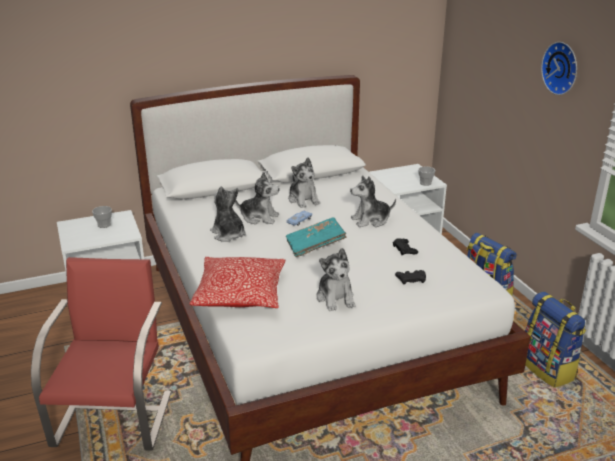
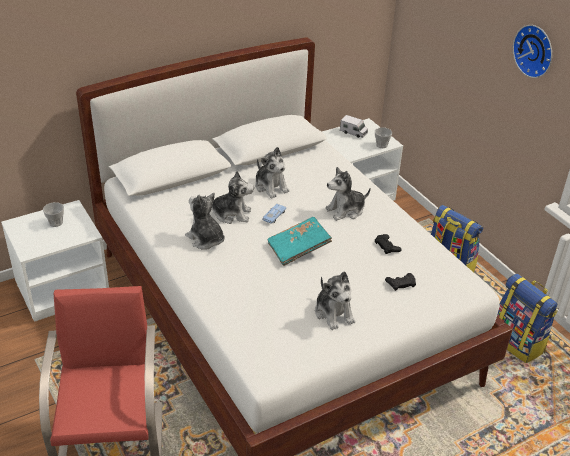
camera: 10 degrees left, 10 degrees up
(240, 294) = (239, 316): pillow -> none
(400, 173) = (353, 132): none -> toy truck

